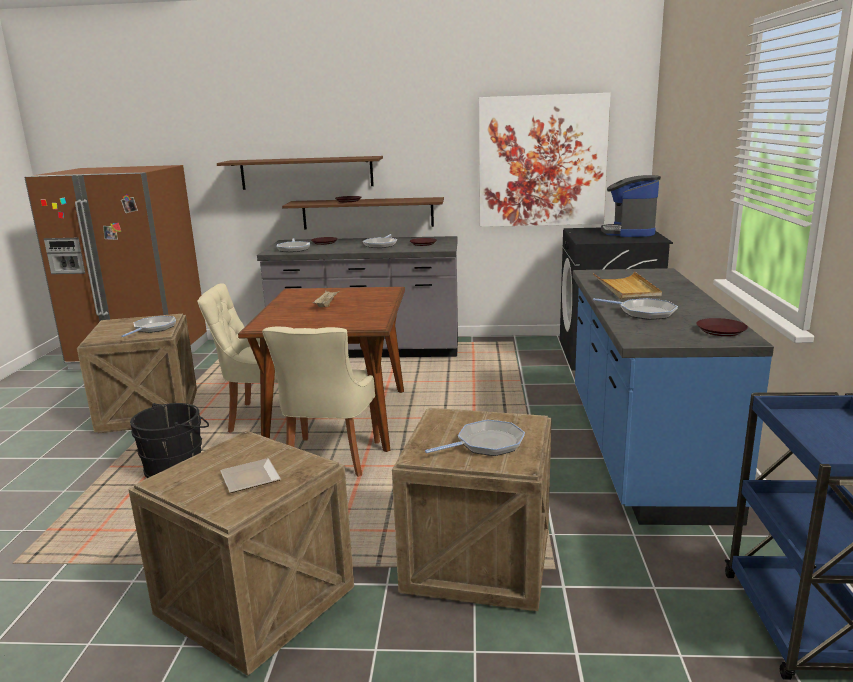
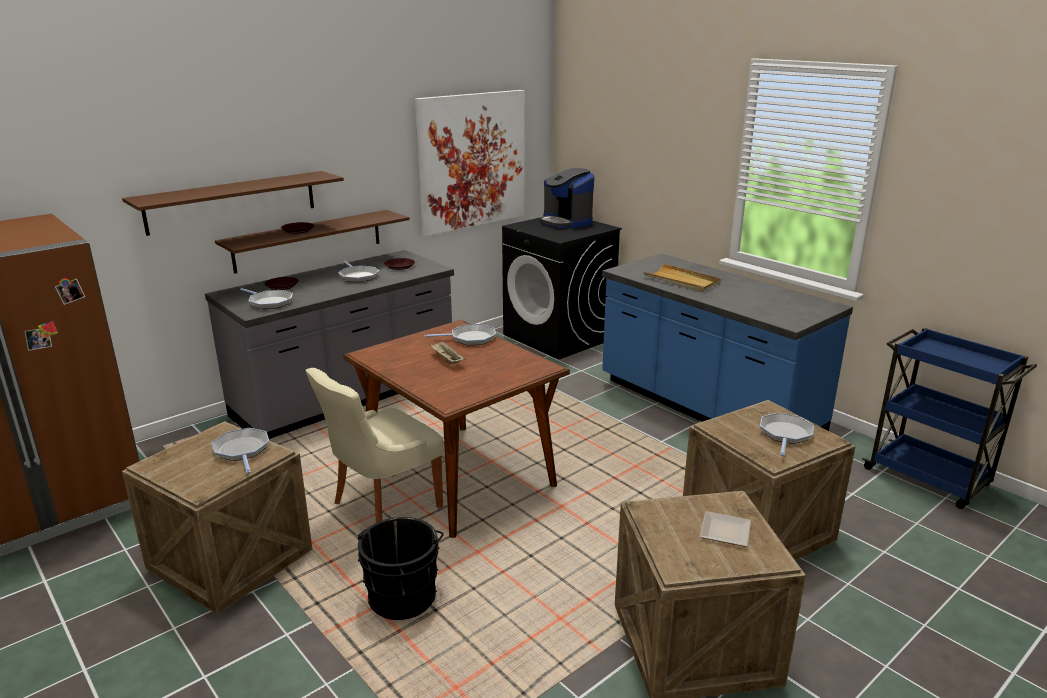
camera: 45 degrees left, 5 degrees up
(330, 459) = (524, 514): beige chair -> none
(644, 313) = (741, 300): frying pan -> frying pan (470, 338)
(721, 331) = (809, 303): brown plate -> none

